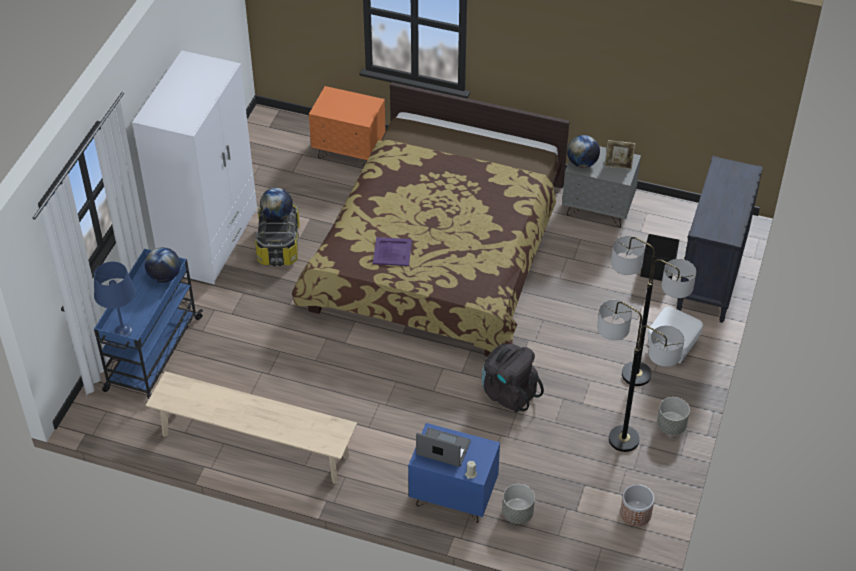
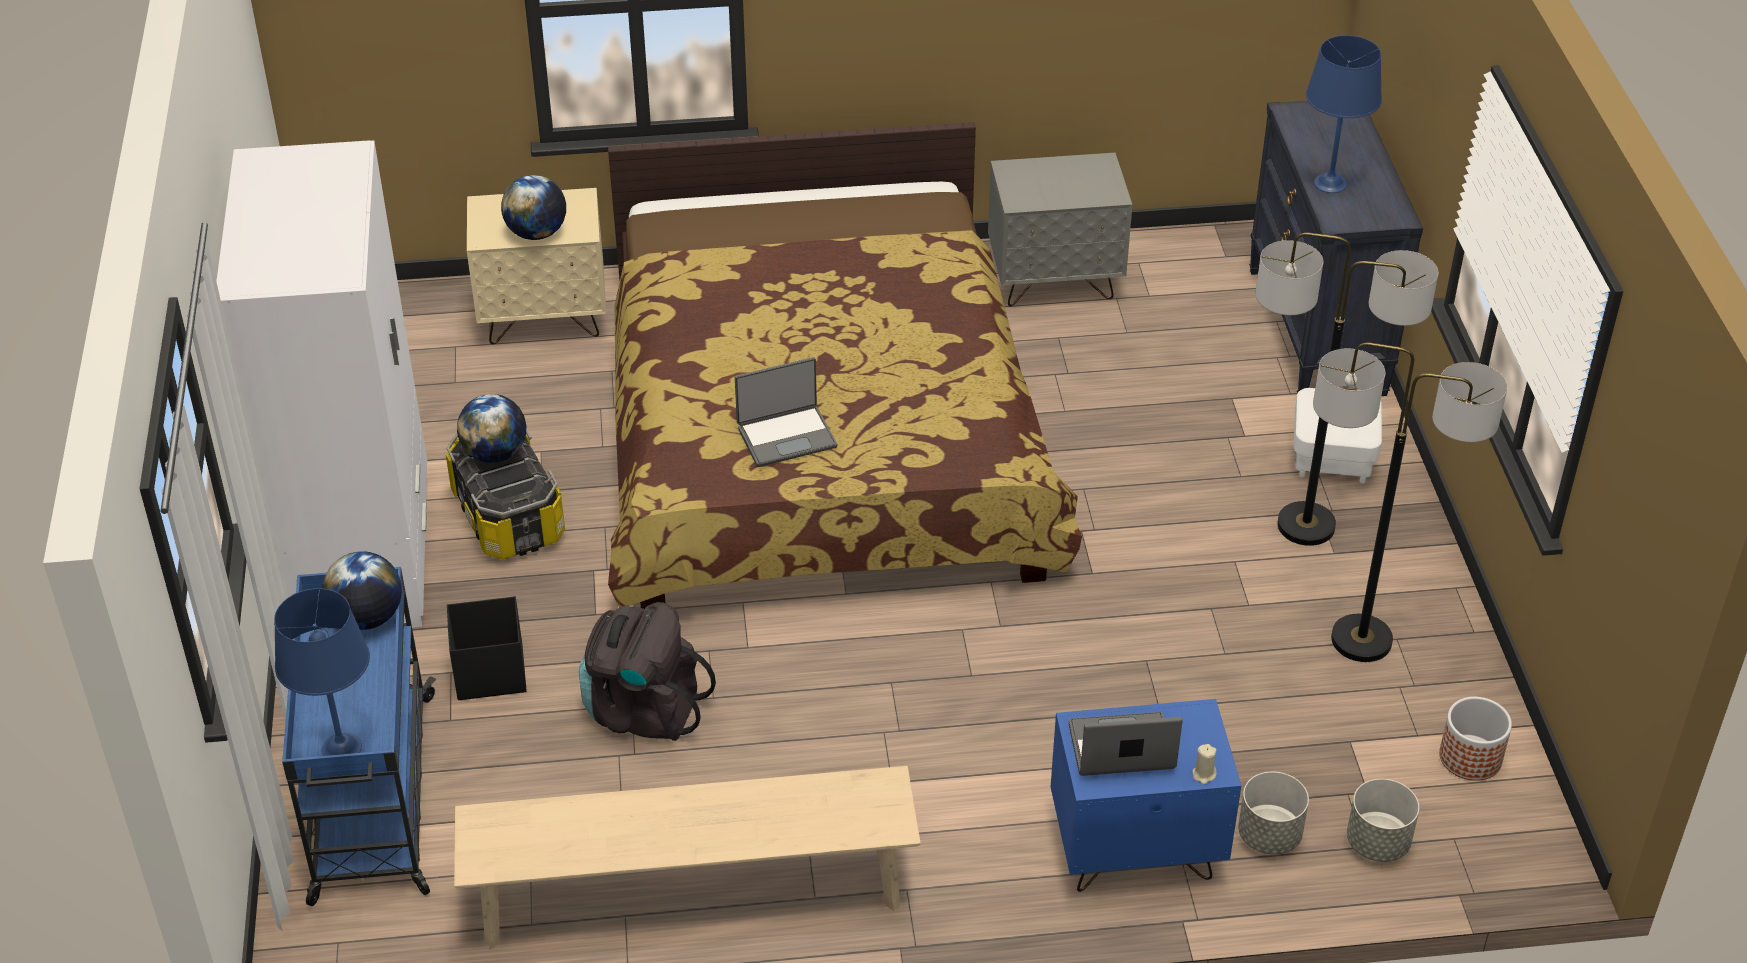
camera: 25 degrees left, 5 degrees down
(349, 153) = (544, 318): orange nightstand -> beige nightstand
(392, 252) = (786, 436): purple tray -> laptop
(508, 393) = (1109, 631): black backpack -> black backpack (643, 710)
(582, 163) = (1025, 192): globe -> globe (537, 233)
(618, 166) = (1090, 180): picture frame -> none
(657, 269) = (1220, 345): black storage box -> black storage box (489, 673)
(671, 426) = (1424, 590): grey planter -> grey planter (1378, 843)
(711, 209) = (1330, 183): none -> blue table lamp

